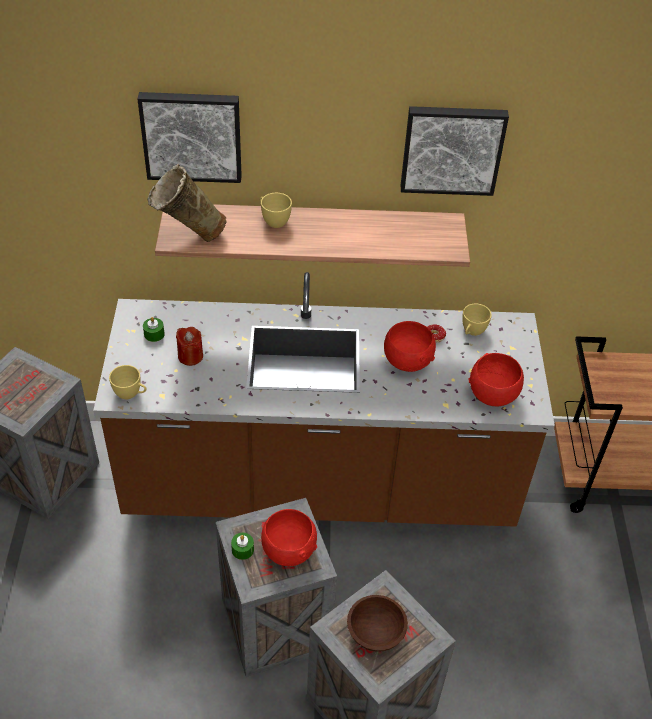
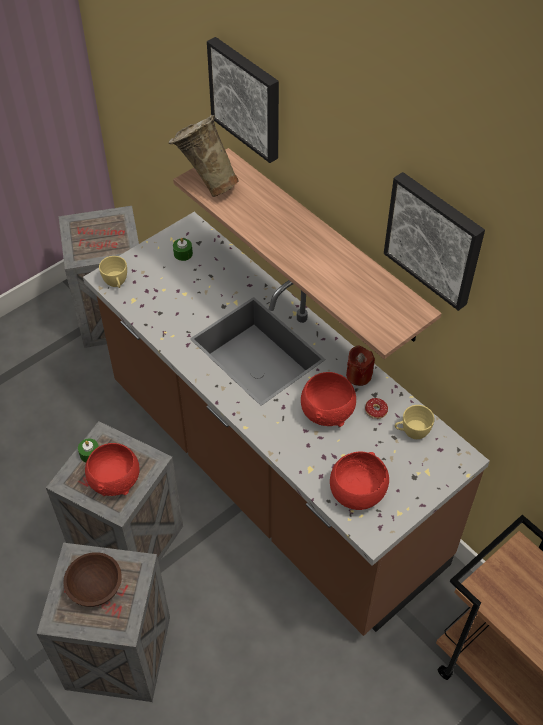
camera: 50 degrees right, 5 degrees up
(190, 356) = (185, 287): red candle -> red candle (358, 375)
(273, 220) = (282, 213): yellow cup -> none

